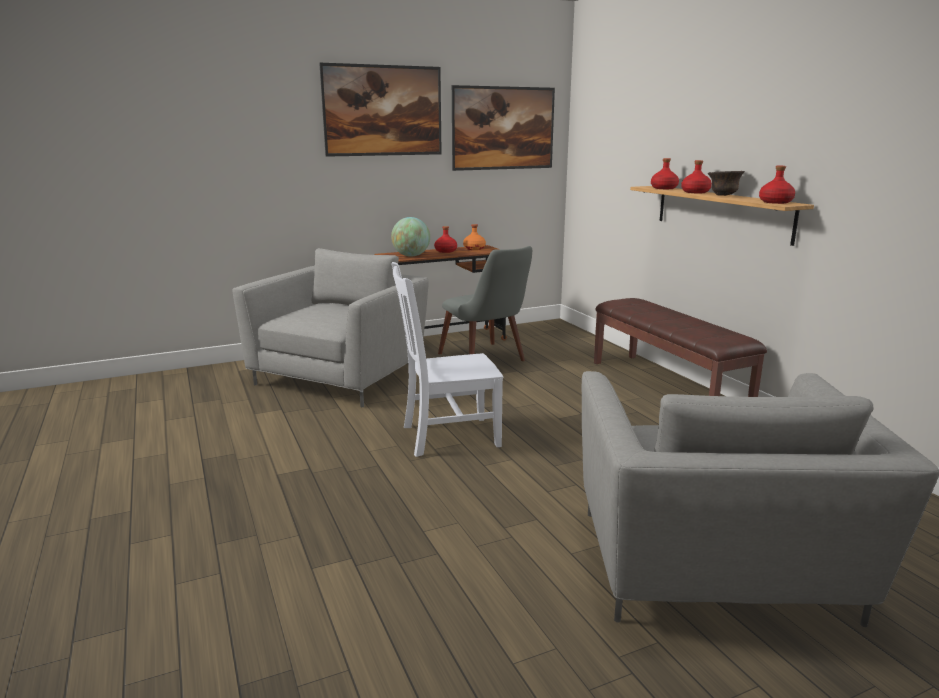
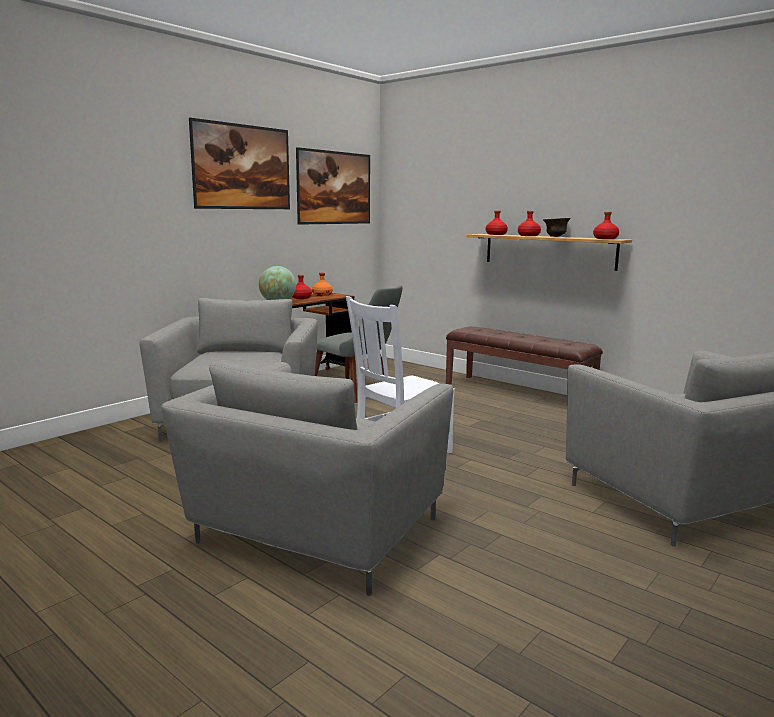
camera: 25 degrees left, 5 degrees down
(271, 506) = (315, 533): none -> grey armchair

